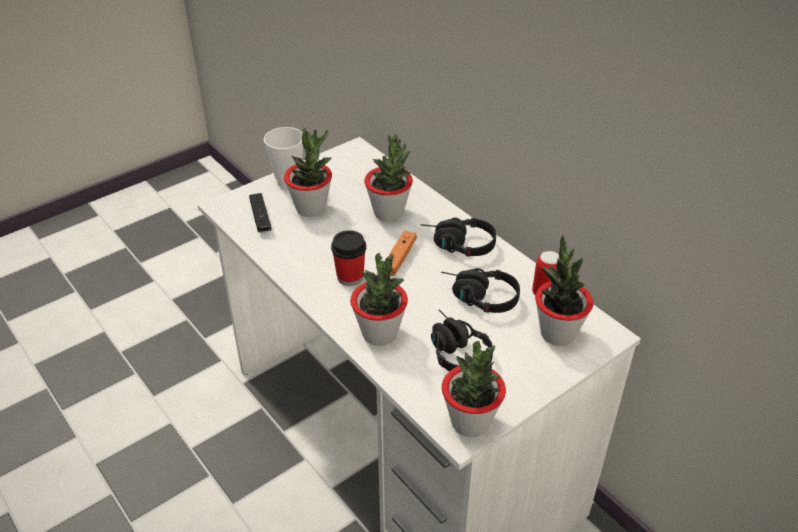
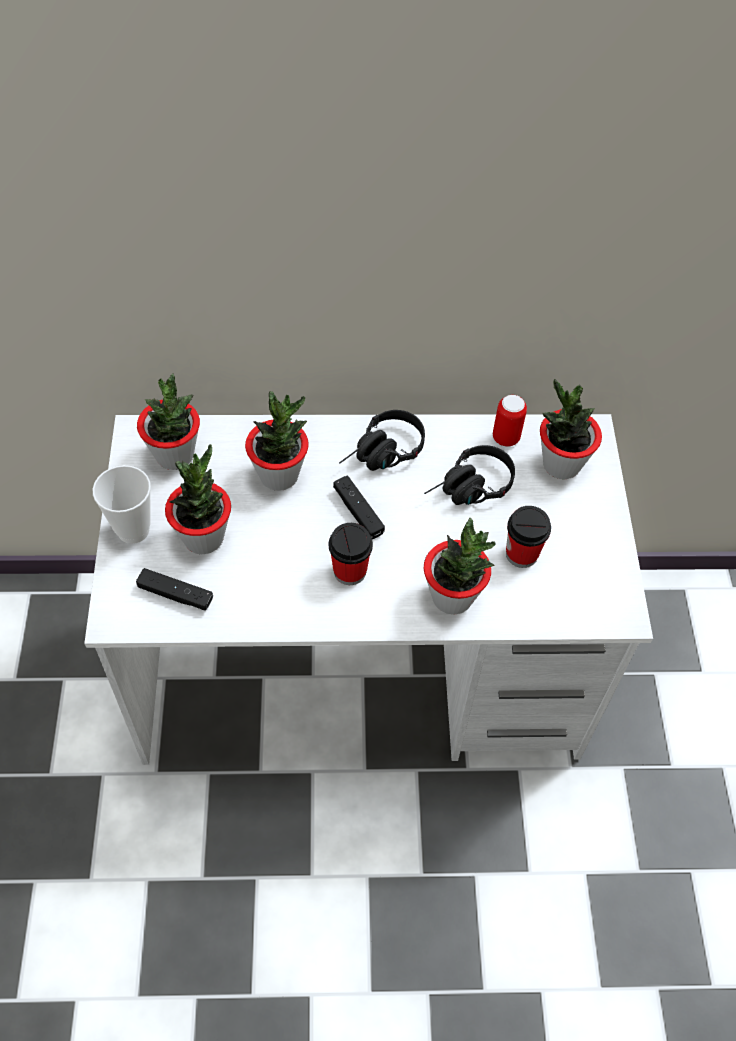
camera: 55 degrees left, 15 degrees up
(399, 258) = (358, 512): orange game controller -> black game controller
(454, 351) = (521, 554): black headphones -> cup
(470, 422) = (614, 599): potted plant -> potted plant (175, 455)

